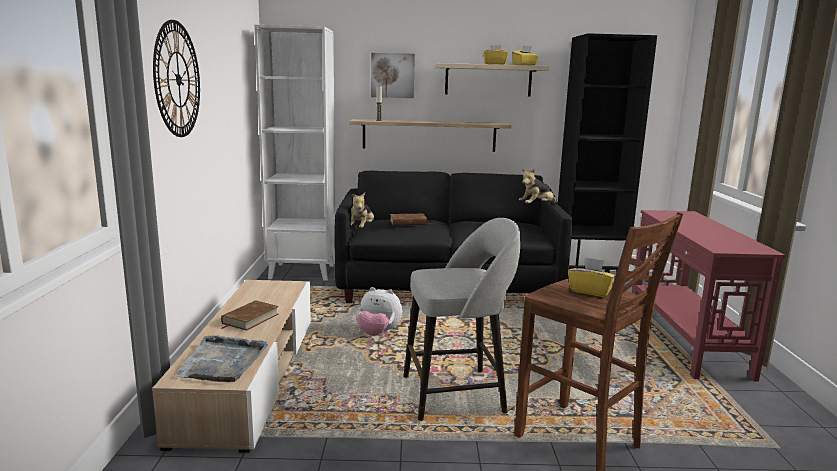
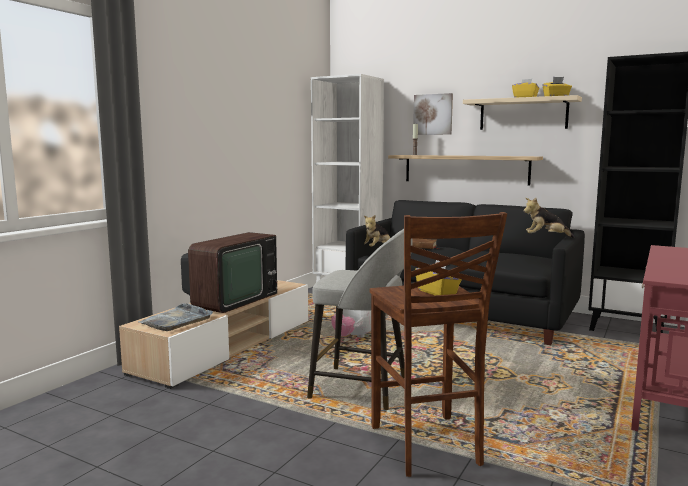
camera: 30 degrees right, 5 degrees down
(178, 79) = (204, 115): wall clock -> none
(250, 319) = (231, 300): brown book -> television

